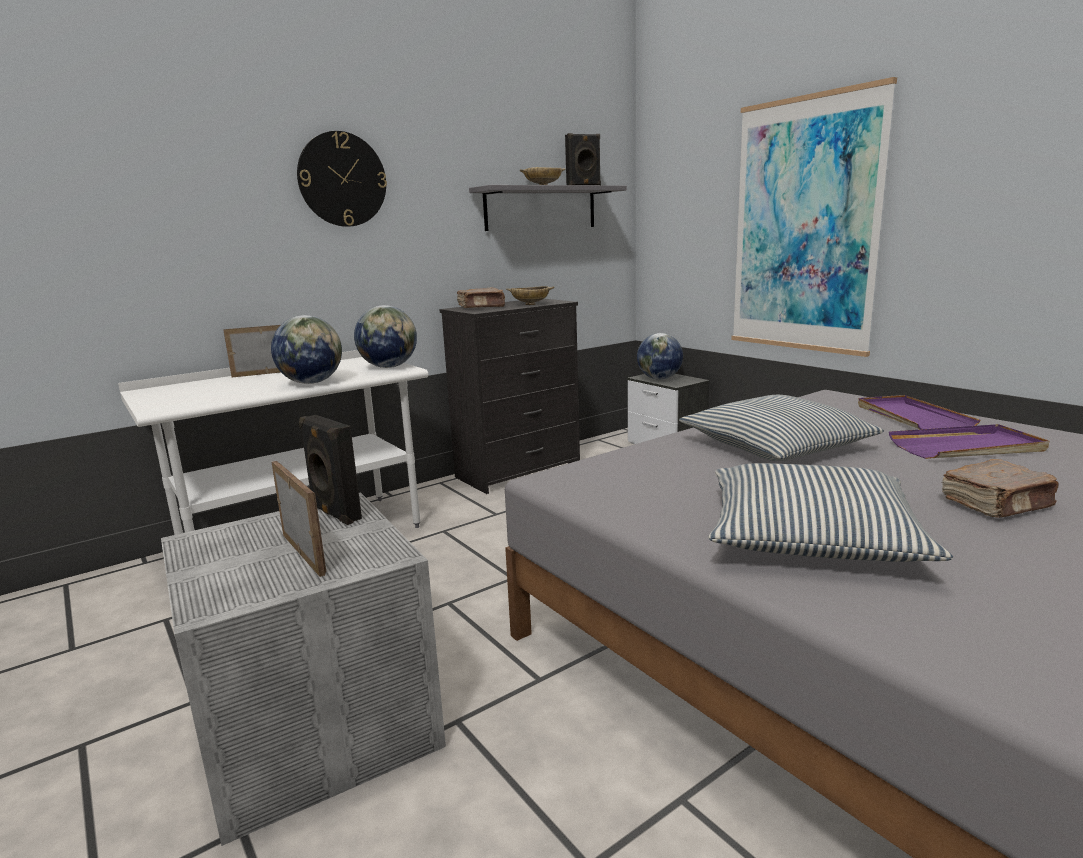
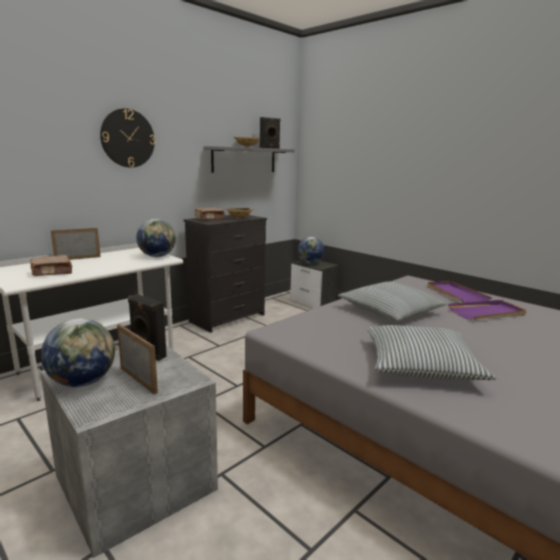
camera: 10 degrees left, 0 degrees up
(312, 382) = (112, 266): globe -> globe (83, 382)
(804, 227) = (396, 182): picture -> none
(997, 504) = (507, 346): brown book -> brown book (52, 273)

